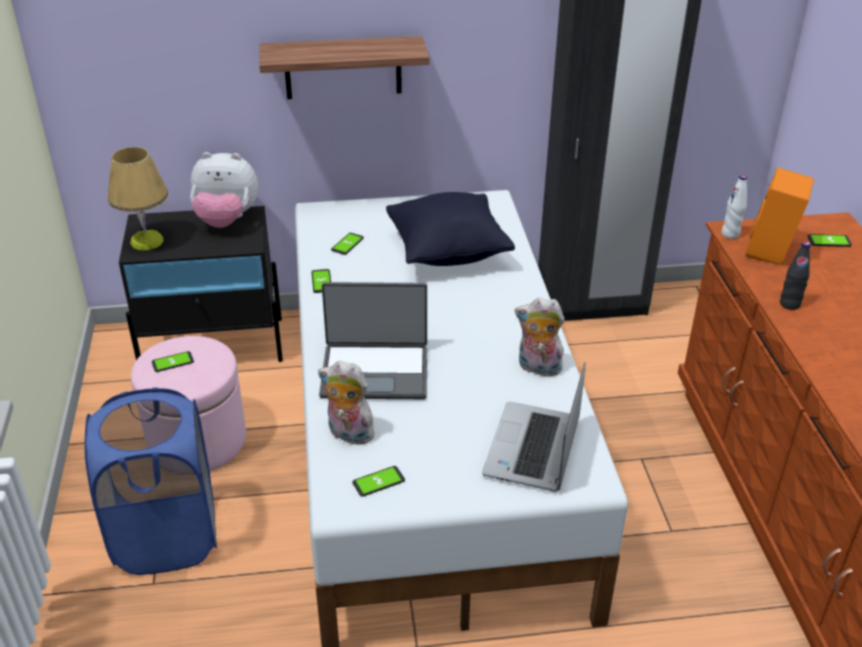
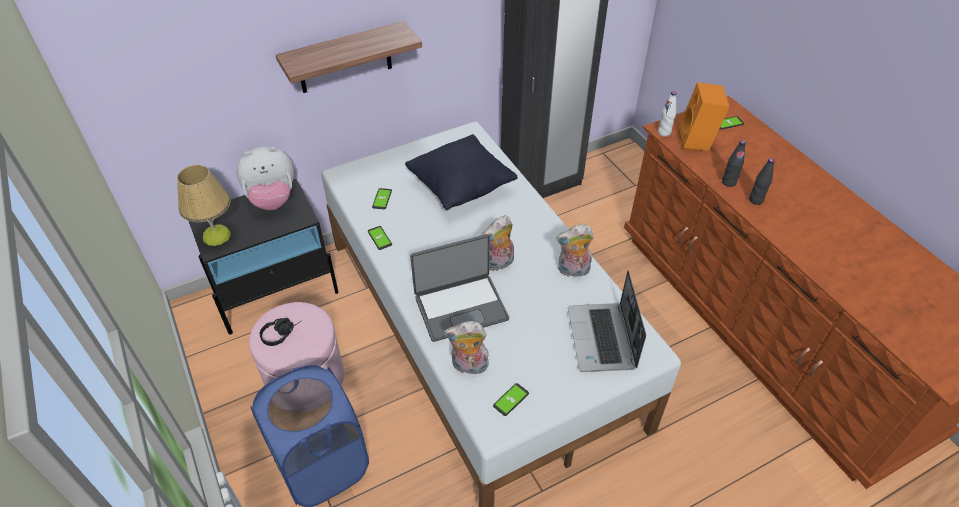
camera: 20 degrees left, 10 degrees up
(173, 362) = (282, 333): phone -> black headphones
(447, 339) = (498, 264): none -> plush toy
(817, 331) = (756, 200): none -> black bottle

